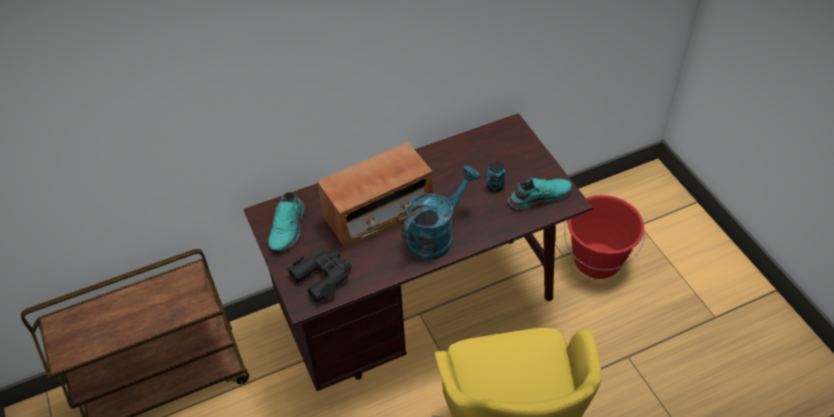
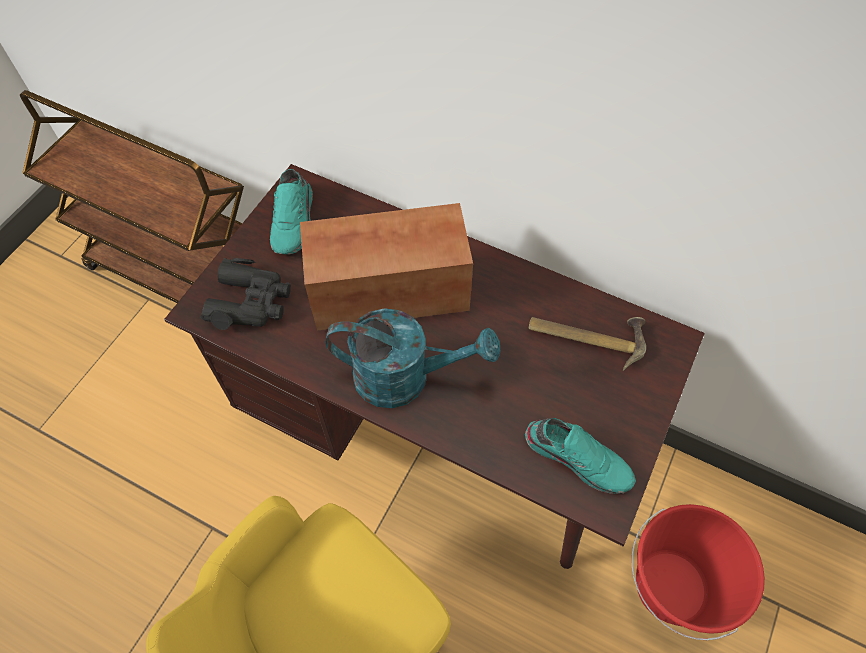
camera: 50 degrees right, 10 degrees up
(288, 228) = (295, 222): turquoise shoe -> turquoise shoe turned 60 degrees counterclockwise
(378, 213) = (389, 292): radio -> radio turned 150 degrees clockwise
(480, 154) = (586, 336): none -> hammer
(495, 186) = (547, 391): can -> none

